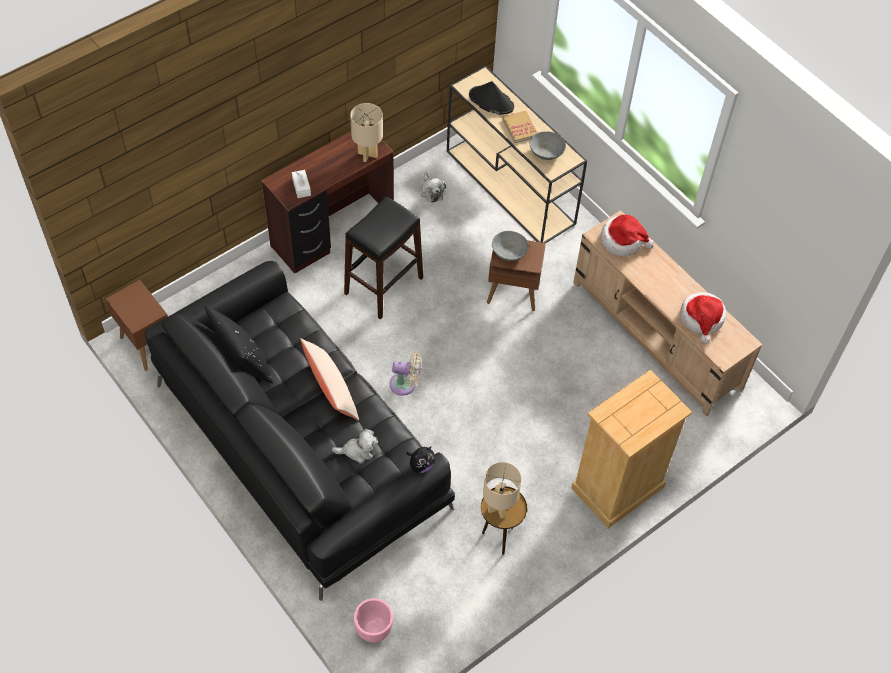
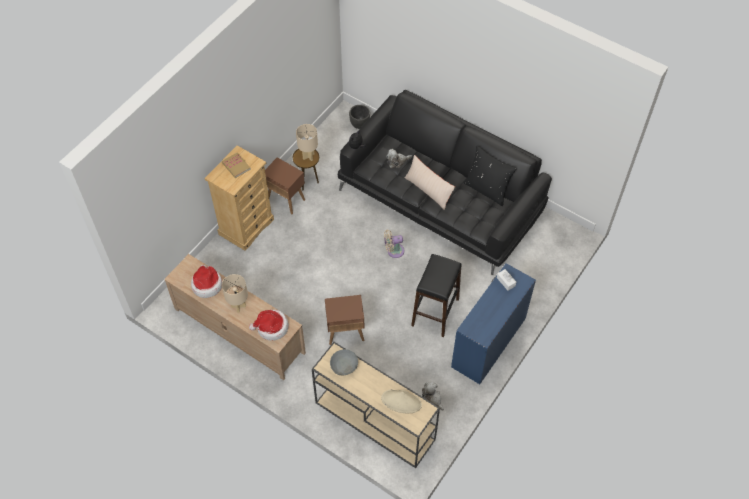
camera: 165 degrees right, 0 degrees up
(147, 345) = (563, 230): brown side table -> brown side table (286, 200)
(333, 232) = (488, 342): brown desk -> blue desk
(368, 154) = (473, 321): beige table lamp -> beige table lamp (238, 306)
(374, 629) = (359, 125): pink planter -> black planter
(491, 101) = (401, 401): black hat -> beige hat
(508, 253) = (350, 307): grey bowl -> none
(520, 128) = (370, 382): book -> book (236, 166)

